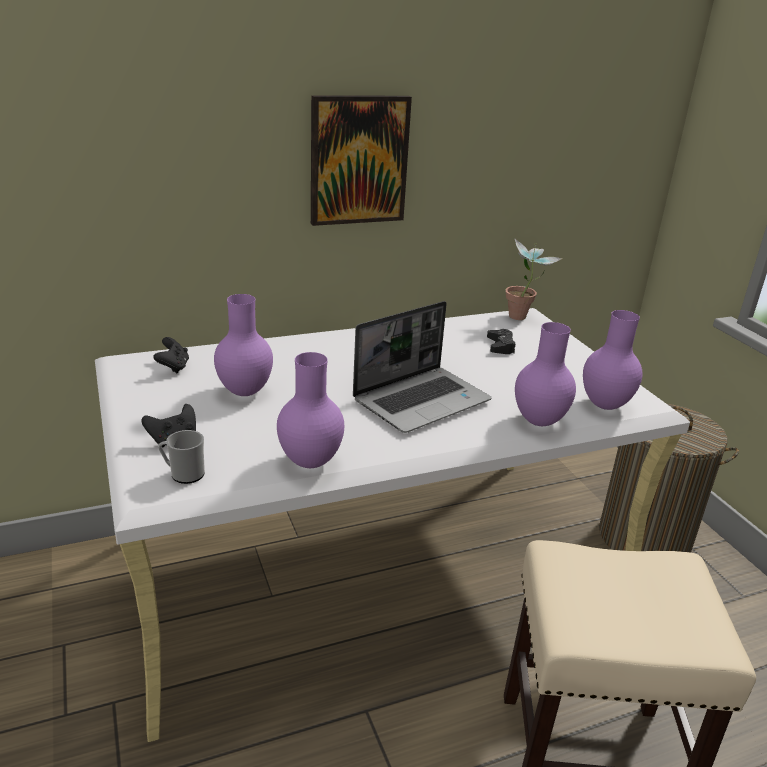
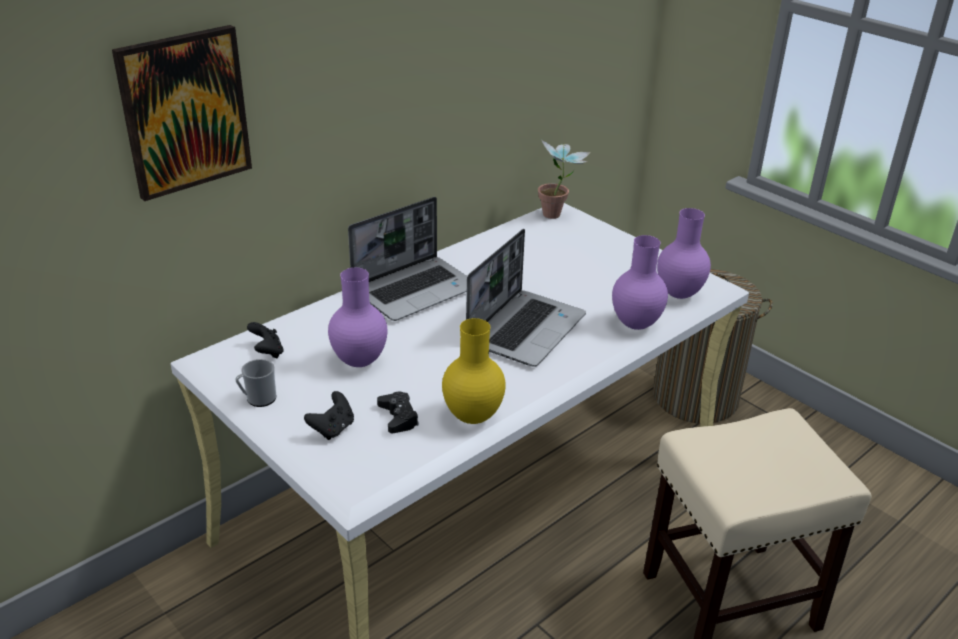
camera: 20 degrees left, 5 degrees up
(184, 474) = (371, 460): mug -> mug (258, 399)
(309, 463) = (472, 418): purple vase -> yellow vase
(343, 348) = (416, 289): none -> laptop
(358, 160) = (396, 96): picture -> picture (184, 112)
(500, 346) = (557, 253): black game controller -> black game controller (398, 417)

